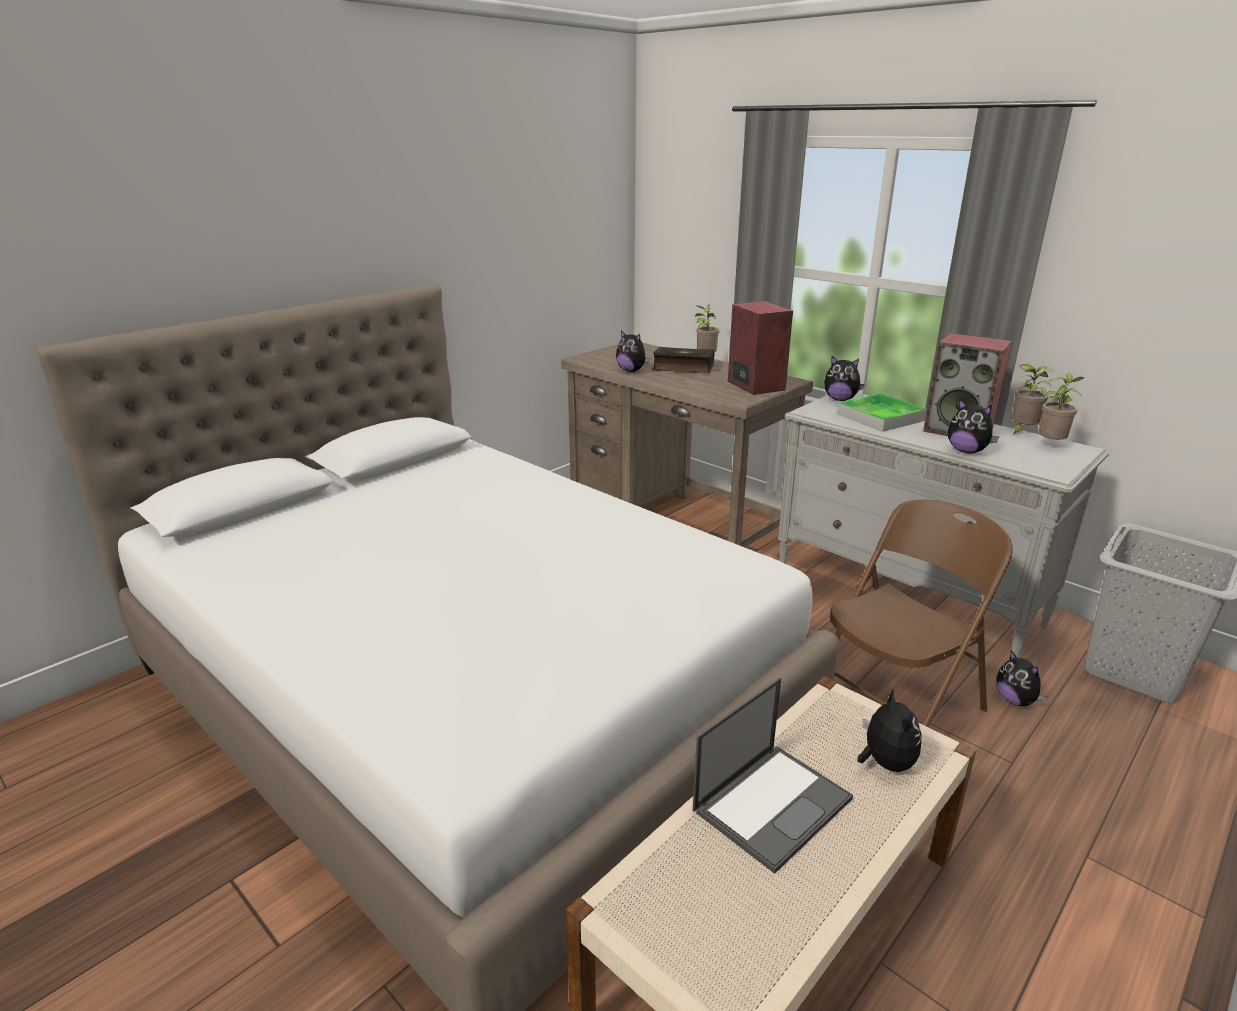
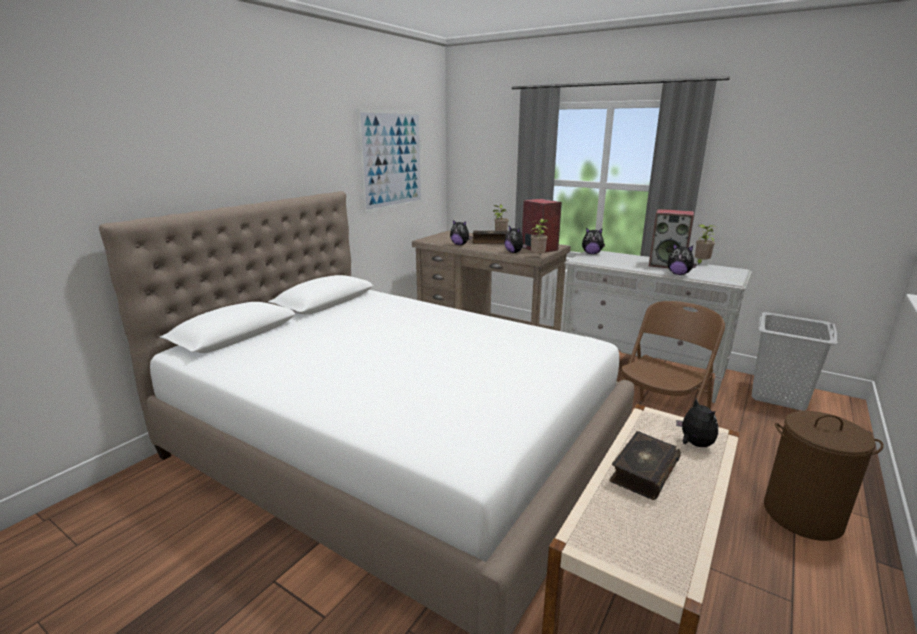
camera: 10 degrees left, 5 degrees down
(533, 229) = (392, 160): none -> picture
(773, 803) = (642, 472): laptop -> book
(880, 417) = (620, 261): tray -> none
(1015, 700) = (722, 418): plush toy -> plush toy (514, 252)
(1050, 445) = (720, 269): potted plant -> potted plant (538, 257)
(1083, 896) = (803, 515): none -> brown laundry basket

